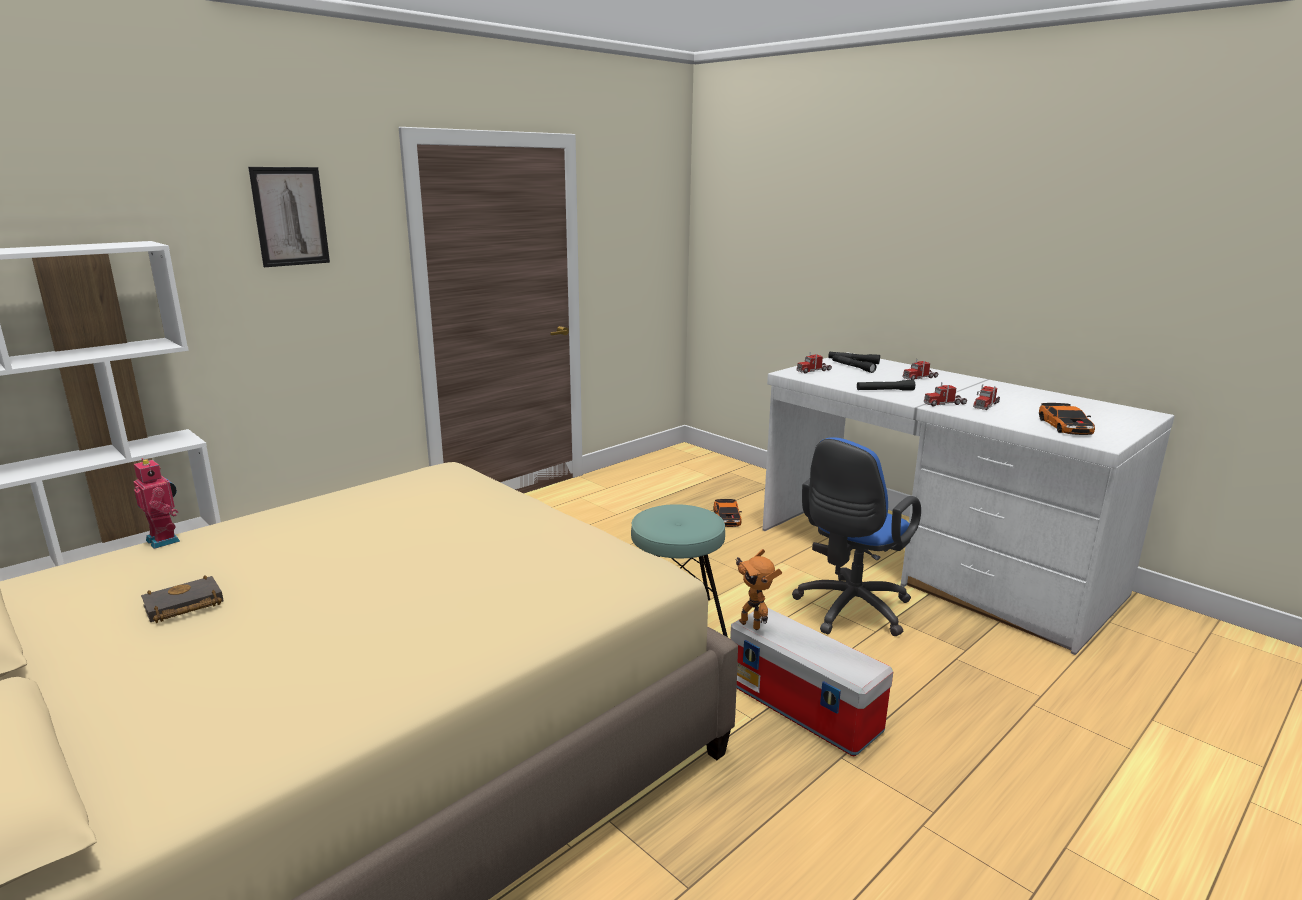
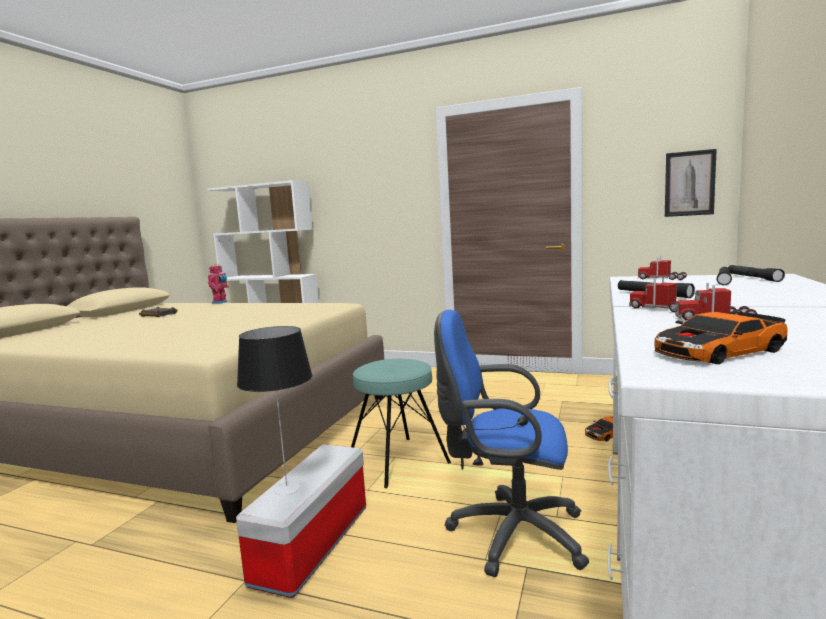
camera: 65 degrees right, 10 degrees down
(290, 216) = (371, 167): picture -> picture (689, 183)
(751, 624) = (323, 450): toy robot -> none
(829, 656) = (287, 489): none -> table lamp
(920, 378) = (766, 293): toy truck -> none

